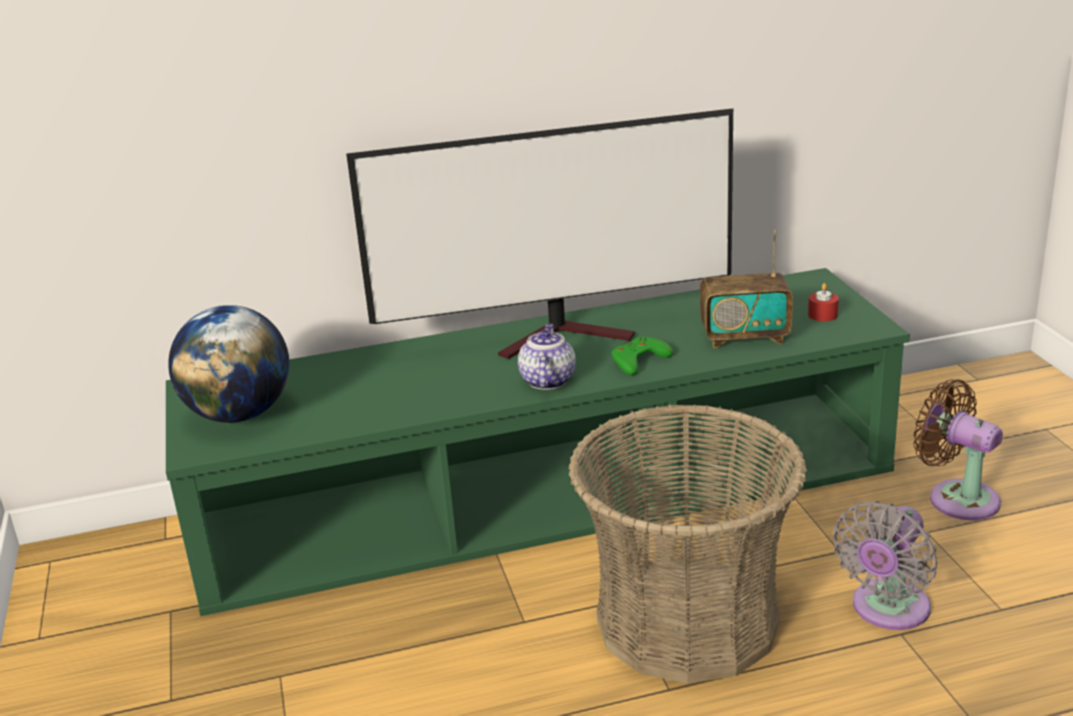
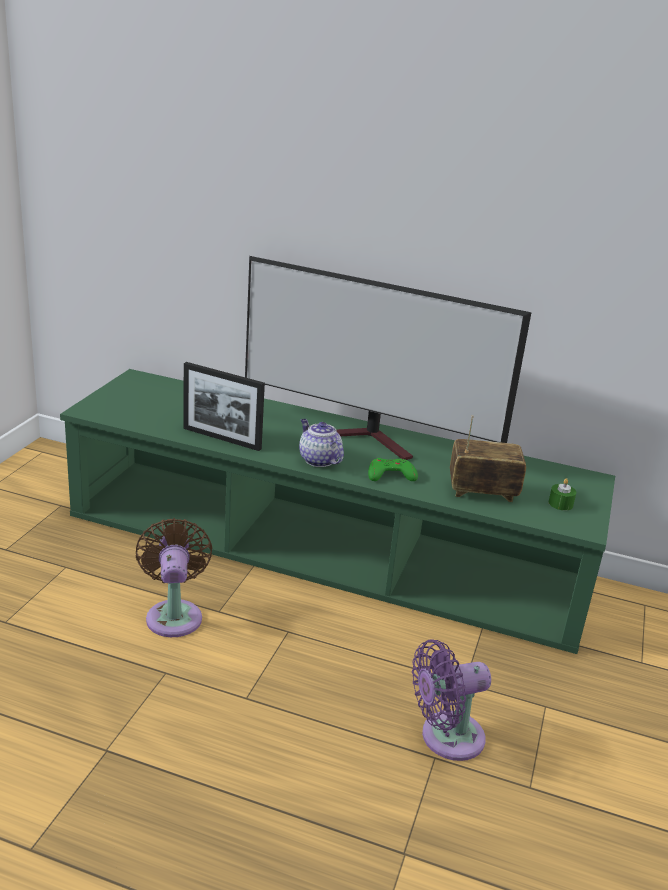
camera: 30 degrees right, 0 degrees up
(239, 414) = (135, 401): globe -> none
(410, 407) = (221, 438): none -> picture frame
(547, 380) = (318, 460): teapot -> teapot turned 75 degrees counterclockwise
(687, 620) = (310, 666): basket -> none
(744, 337) = (482, 492): radio -> radio turned 150 degrees clockwise
(822, 315) = (560, 504): red candle -> green candle
(887, 610) = (446, 737): grey fan -> purple fan
(957, 497) = (601, 697): brown fan -> brown fan (174, 615)

